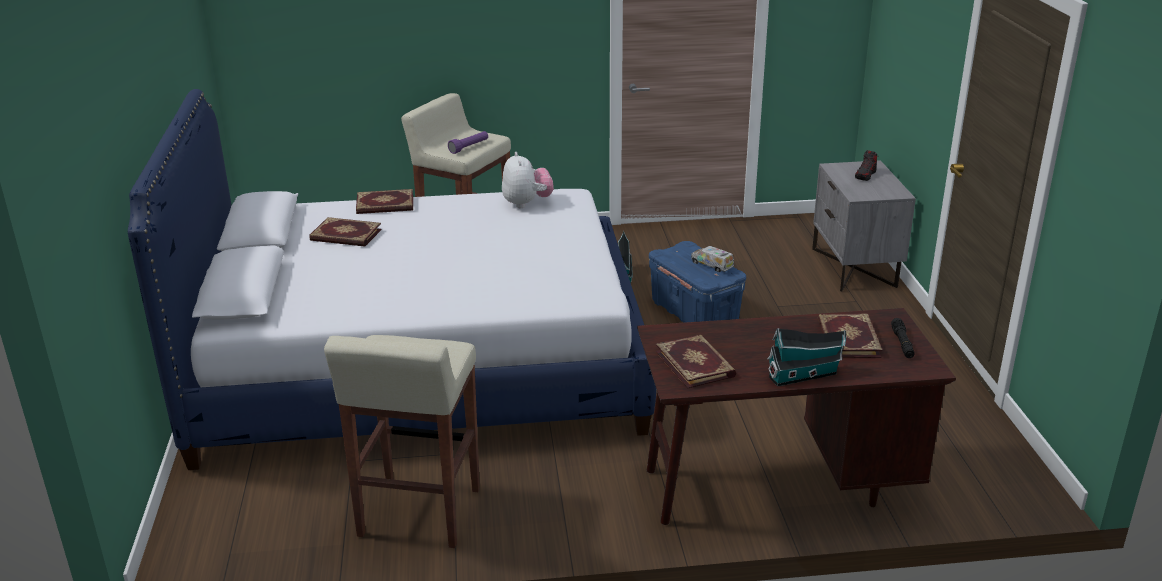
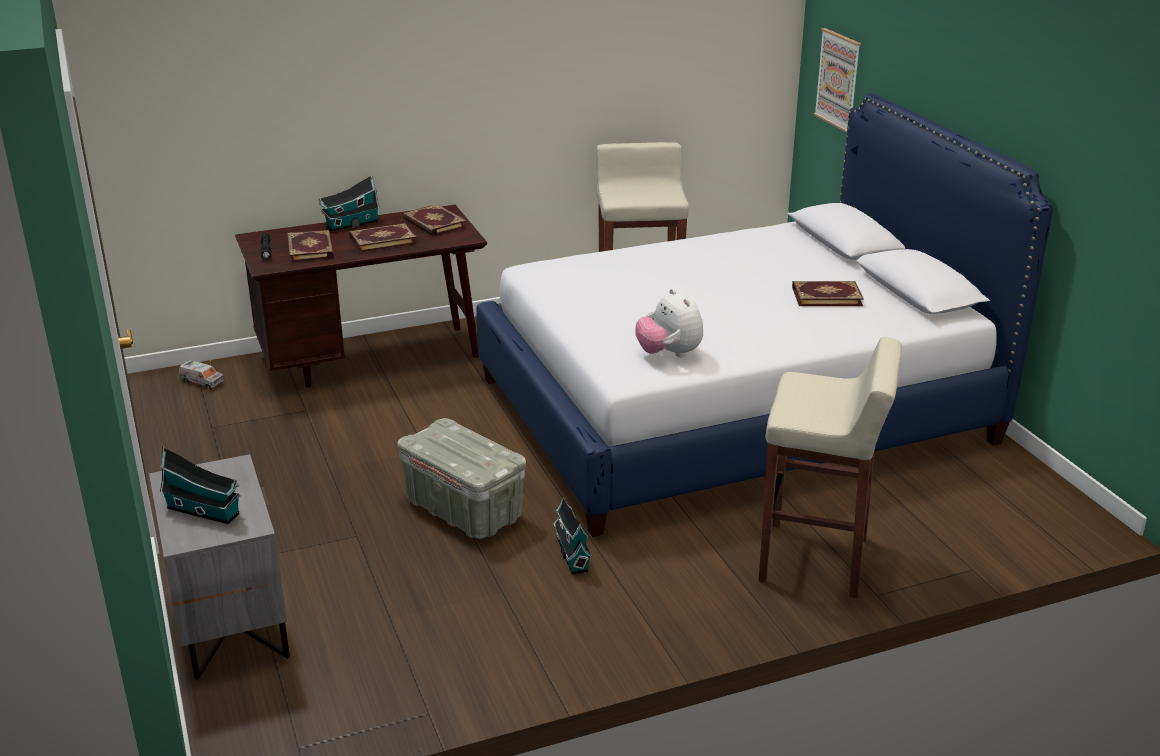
camera: 165 degrees right, 0 degrees up
(91, 250) = (838, 80): none -> picture
(385, 205) = (831, 333): book -> book (382, 240)
(469, 147) = (804, 392): purple flashlight -> none
(695, 313) = (462, 510): blue storage box -> grey storage box
(712, 265) = (440, 446): toy truck -> toy truck (202, 382)
(865, 175) = (205, 512): shoe -> toy house

